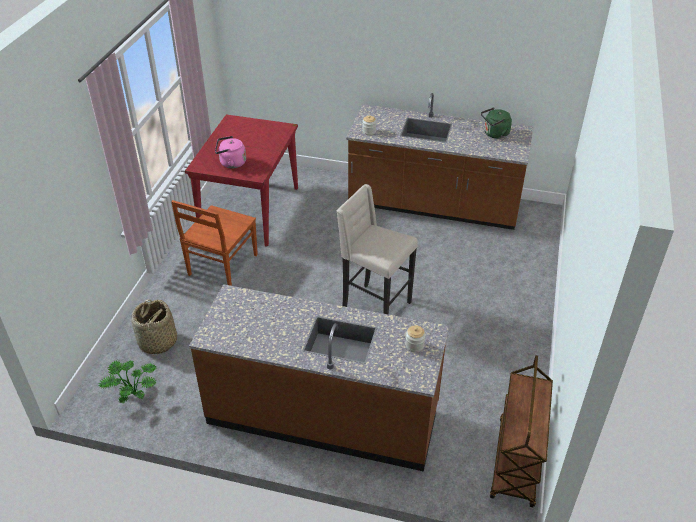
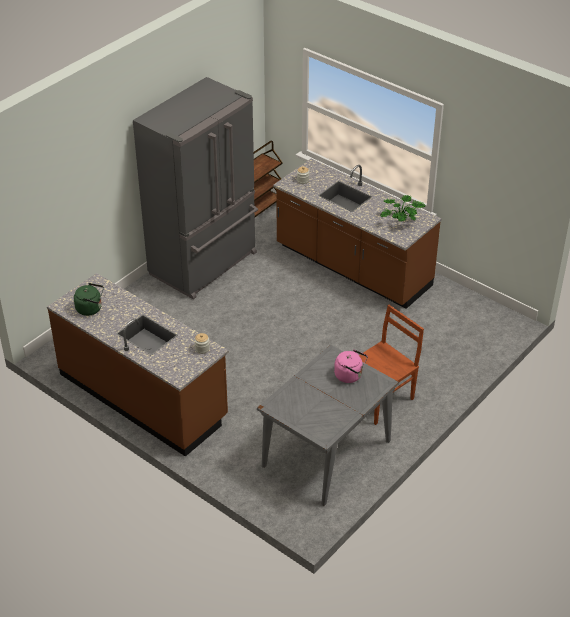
camera: 155 degrees left, 0 degrees up
(133, 392) = (480, 318): potted plant -> potted plant (401, 222)
(157, 342) = (455, 348): basket -> none
(250, 209) = (326, 454): red dining table -> grey dining table
(374, 307) = (271, 321): beige stool -> none
(501, 353) = (205, 264): none -> grey fridge

